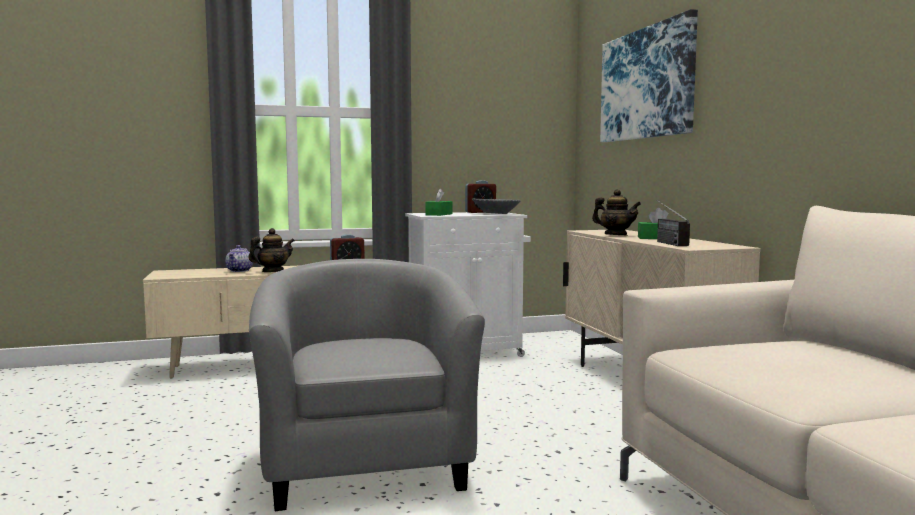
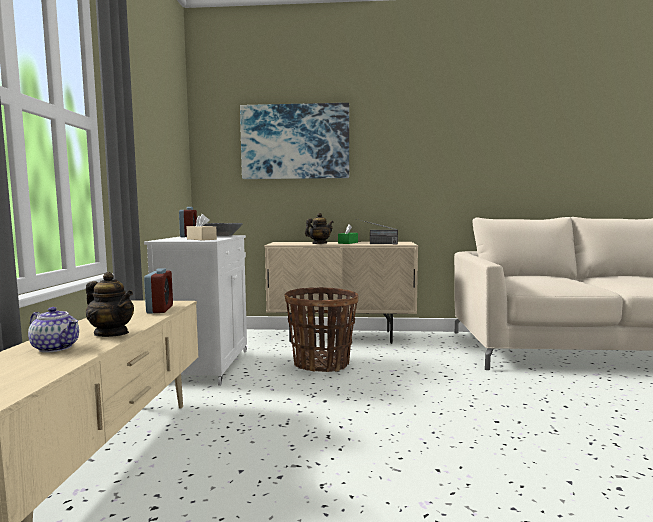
camera: 70 degrees left, 0 degrees up
(272, 272) = (112, 333): teapot -> teapot turned 135 degrees clockwise
(365, 462) = (456, 438): grey armchair -> none
(439, 214) = (201, 239): green tissue box -> beige tissue box
(524, 388) = (321, 363): none -> basket

